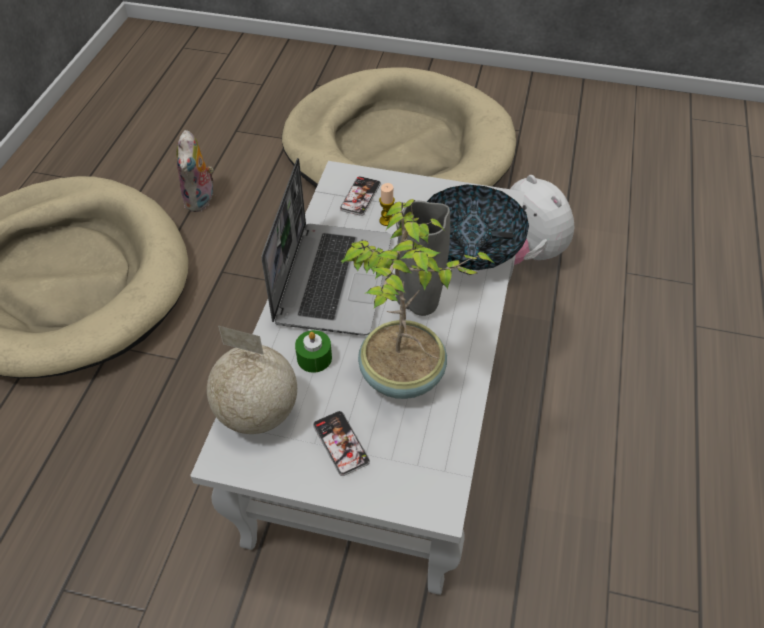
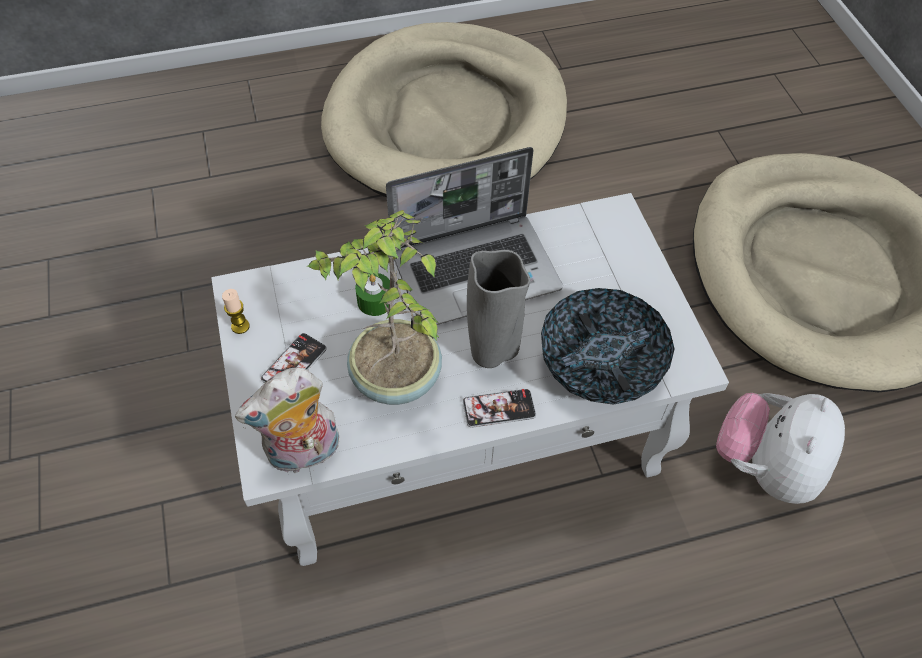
camera: 60 degrees right, 5 degrees up
(201, 200) = (606, 156): plush toy -> plush toy (303, 454)
(258, 413) = (293, 290): globe -> none
(360, 196) = (600, 241): phone -> phone (499, 409)
(386, 220) = (584, 277): candle -> candle (240, 326)

